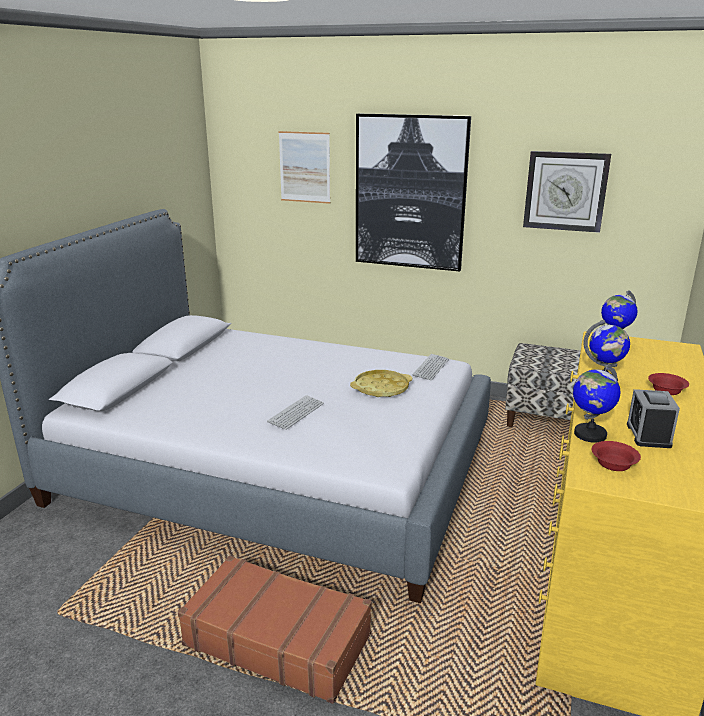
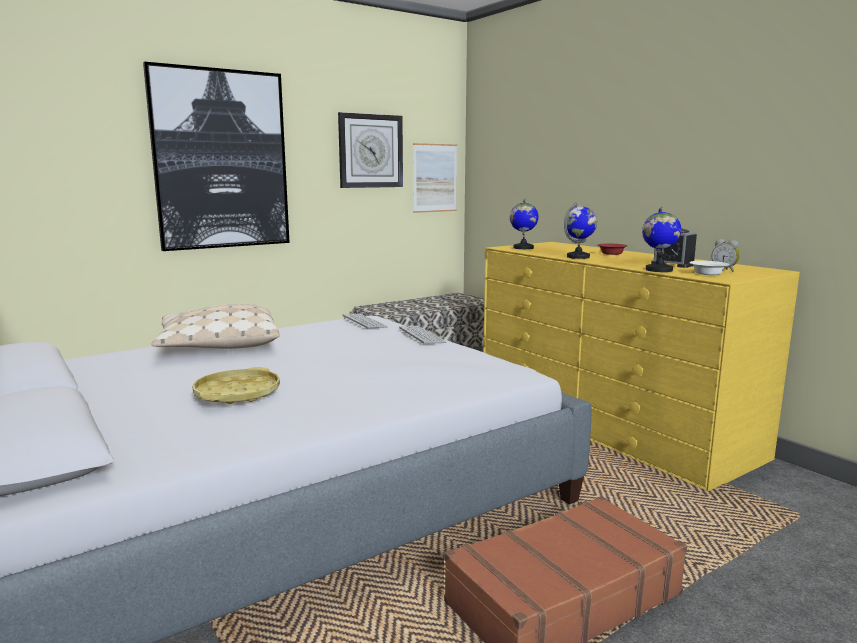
camera: 55 degrees left, 10 degrees down
(296, 413) = (352, 376): keyboard -> keyboard (421, 336)
(304, 167) = (67, 131): picture -> picture (435, 178)
(310, 351) = (218, 345): none -> beige pillow
(381, 388) = (366, 342): yellow tray -> yellow tray (237, 394)
(613, 463) = (707, 273): red bowl -> white bowl
(659, 470) = (724, 270): none -> alarm clock

